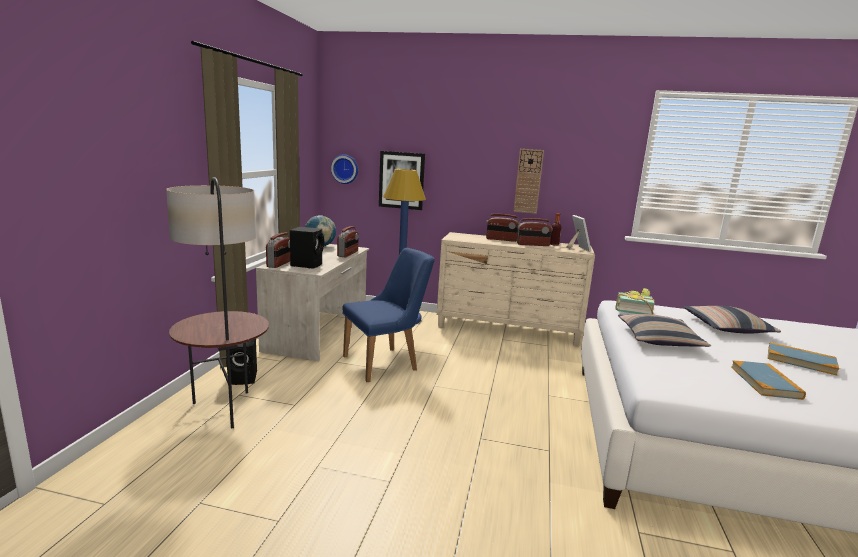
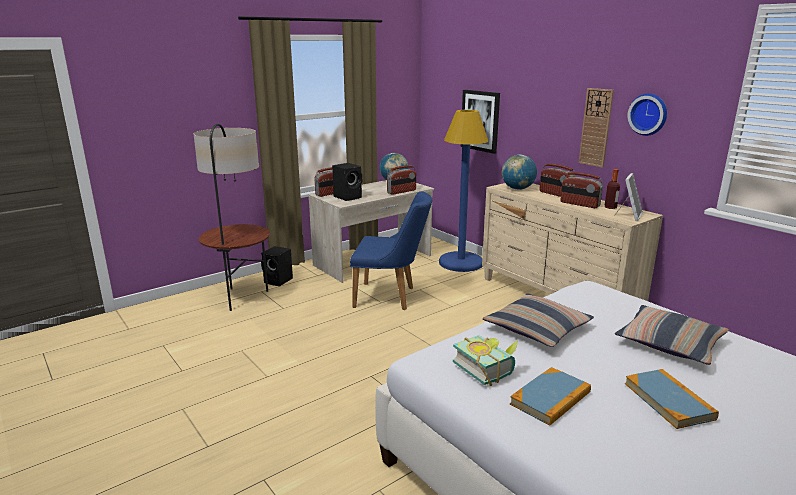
camera: 40 degrees right, 5 degrees up
(345, 169) = (438, 107): wall clock -> wall clock (648, 114)
(467, 238) = (517, 189): none -> globe
(633, 310) = (581, 296): book -> book (487, 368)

